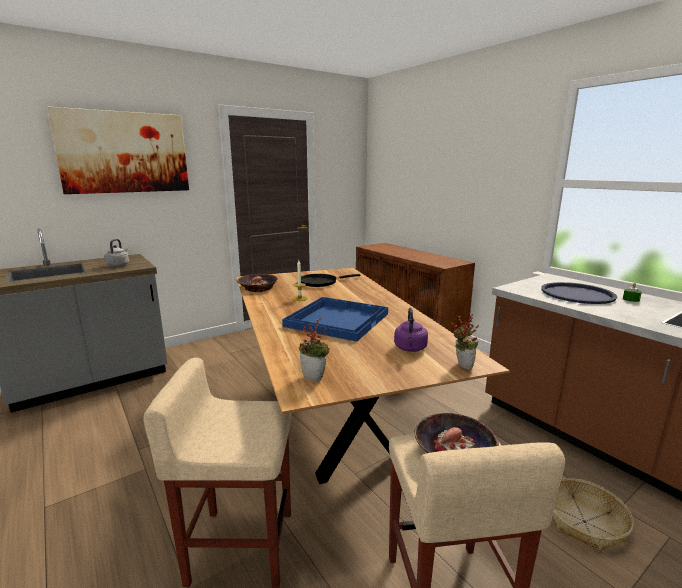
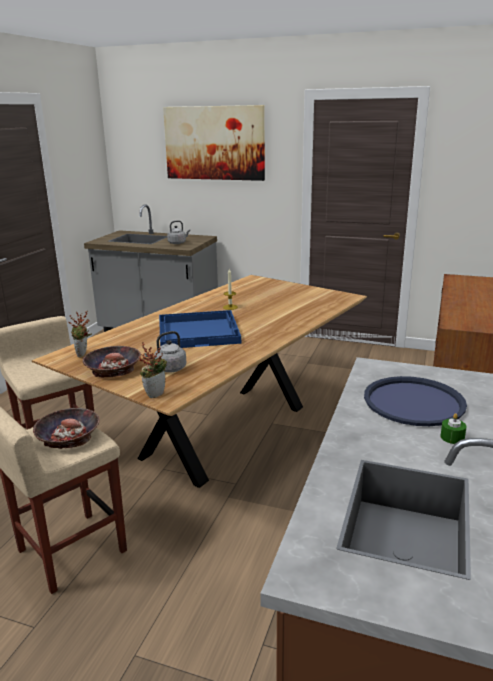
camera: 55 degrees right, 5 degrees up
(258, 288) = (234, 289): bowl -> bowl (112, 368)
(320, 282) = (288, 300): black frying pan -> none
(410, 348) = (169, 369): purple kettle -> grey kettle
(584, 522) = (215, 617): basket -> none

